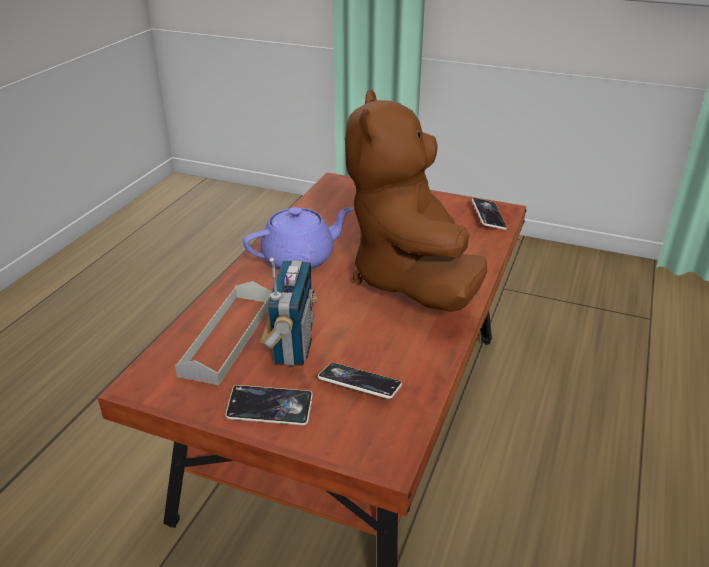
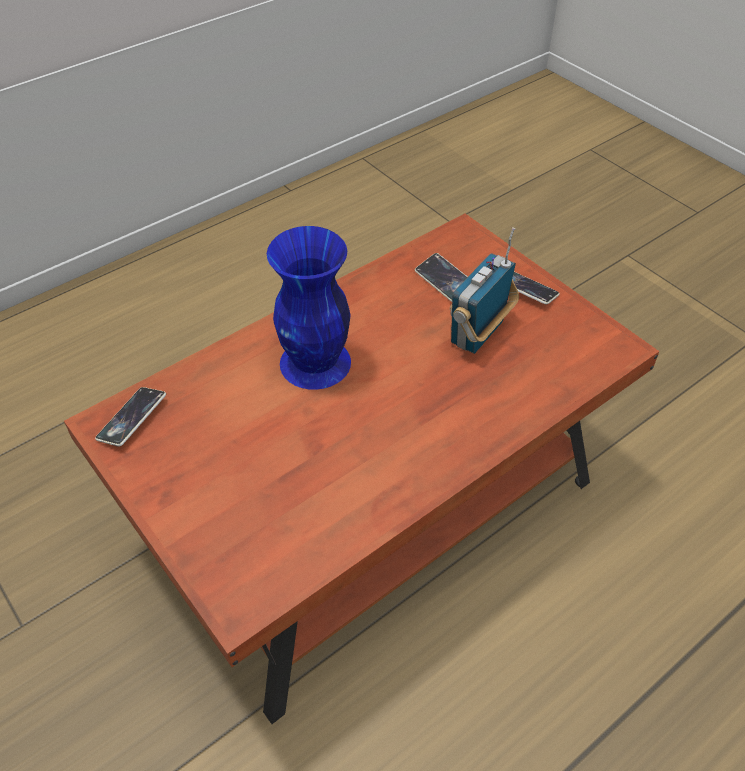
camera: 150 degrees left, 15 degrees up
(228, 337) = (531, 366): grey tray -> none
(300, 258) = (405, 444): purple teapot -> none
(411, 279) = (315, 363): brown plush toy -> blue vase

